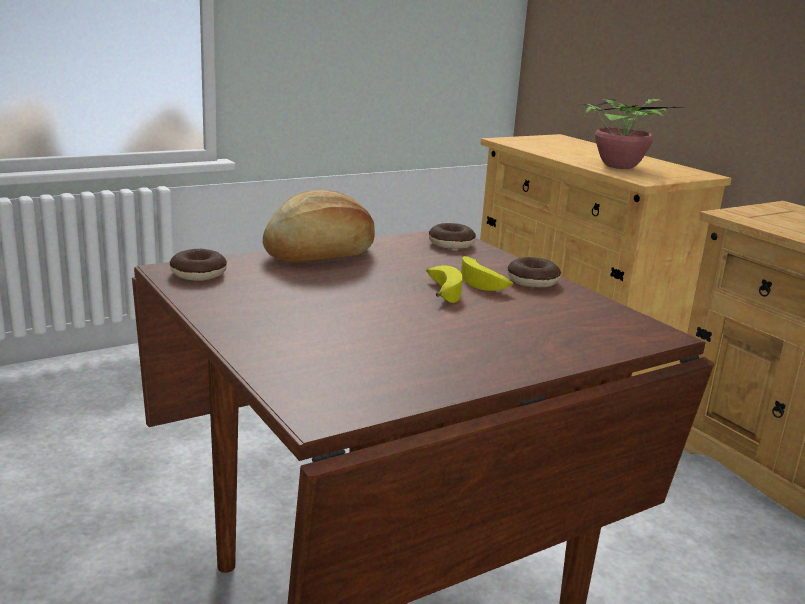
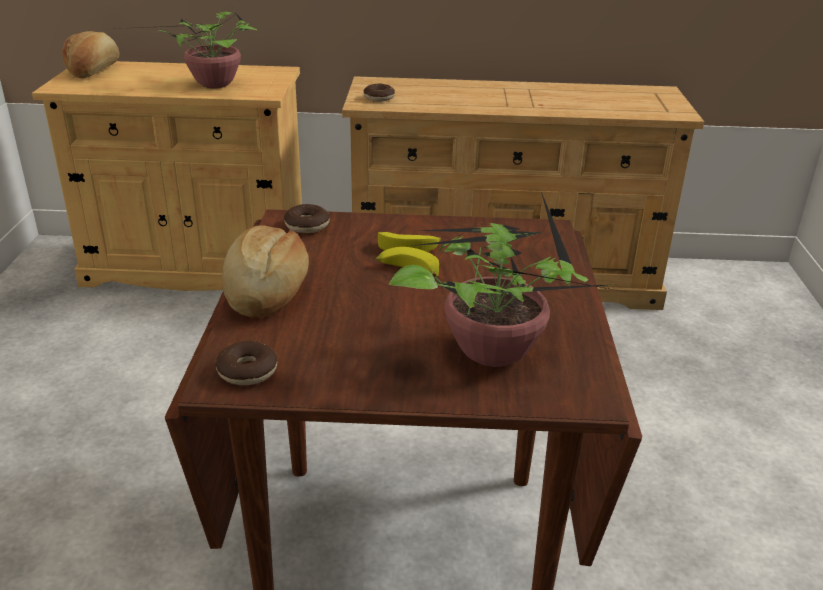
camera: 55 degrees left, 10 degrees up
(353, 351) = (494, 349): none -> potted plant
(532, 281) = (422, 228): donut -> donut (379, 98)
(552, 140) = (94, 71): none -> bread

